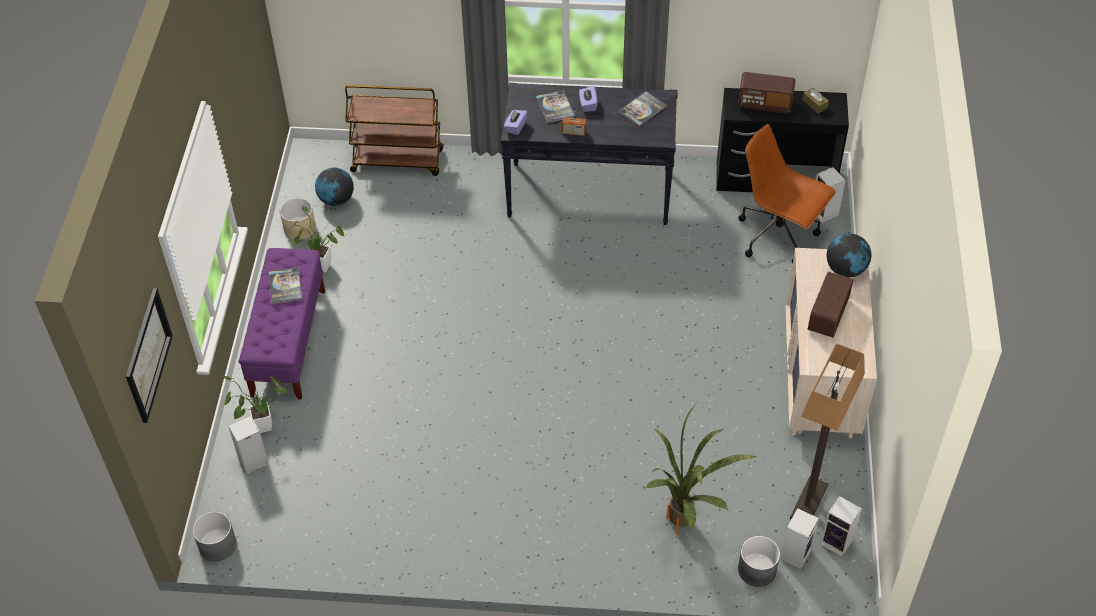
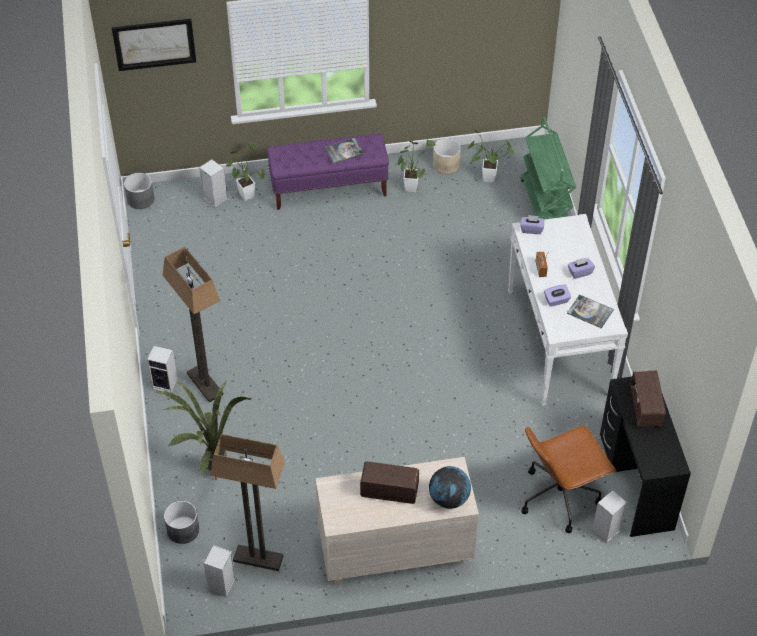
camera: 75 degrees right, 0 degrees up
(336, 200) = (485, 178): globe -> potted plant
(398, 160) = (545, 205): brown cart -> green cart
(551, 517) = (204, 384): none -> floor lamp
(555, 107) = (567, 251): book -> none
(590, 193) = (559, 343): black console table -> white console table
(620, 130) = (556, 300): none -> purple tissue box
(778, 236) = (560, 496): brown office chair -> brown office chair turned 135 degrees counterclockwise
(795, 553) = (204, 555): speaker -> speaker (166, 384)
(815, 104) = (662, 448): brown tissue box -> none

